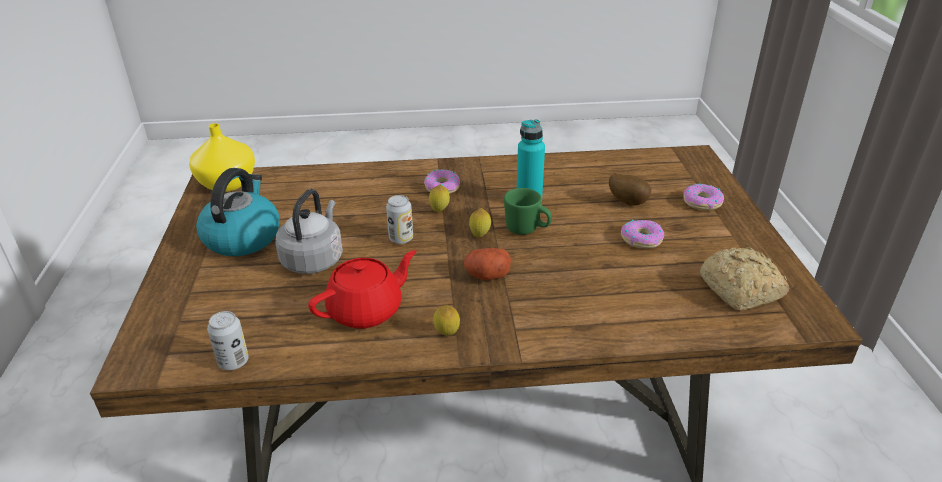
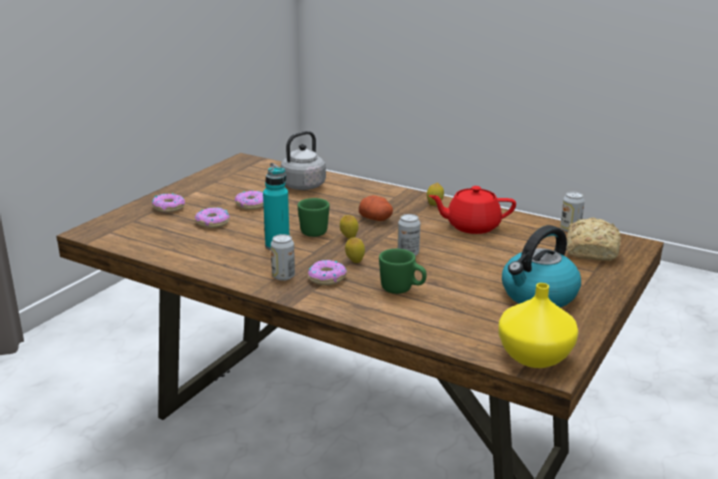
camera: 145 degrees left, 10 degrees down
(314, 259) = (486, 262): grey kettle -> grey kettle (301, 186)
(369, 199) = (402, 290): none -> green mug
(478, 176) = (283, 276): none -> can
(628, 202) = (212, 223): potato -> donut
(740, 291) = (252, 175): bread -> bread (592, 250)

